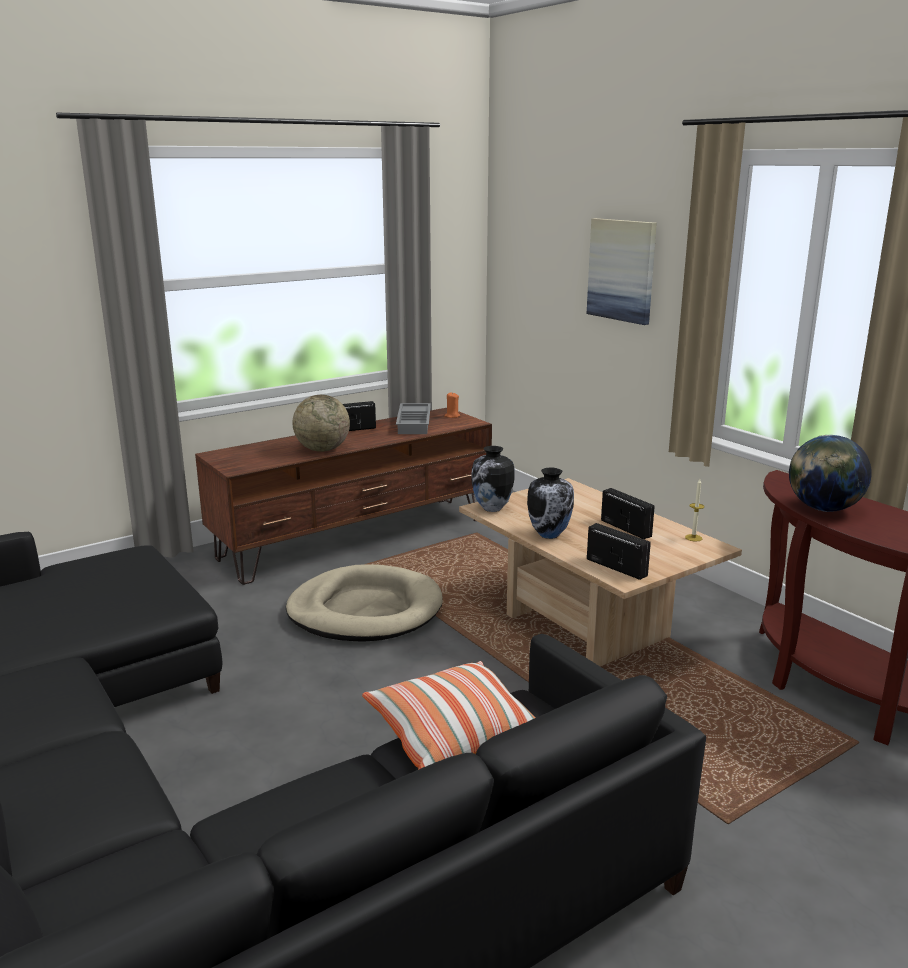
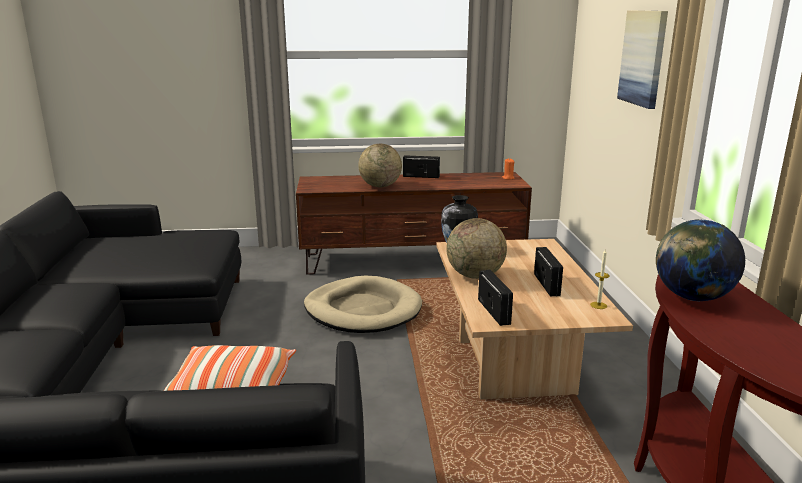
camera: 30 degrees right, 0 degrees up
(415, 423) = (472, 179): grey tray -> none
(549, 535) = (475, 276): vase -> globe

